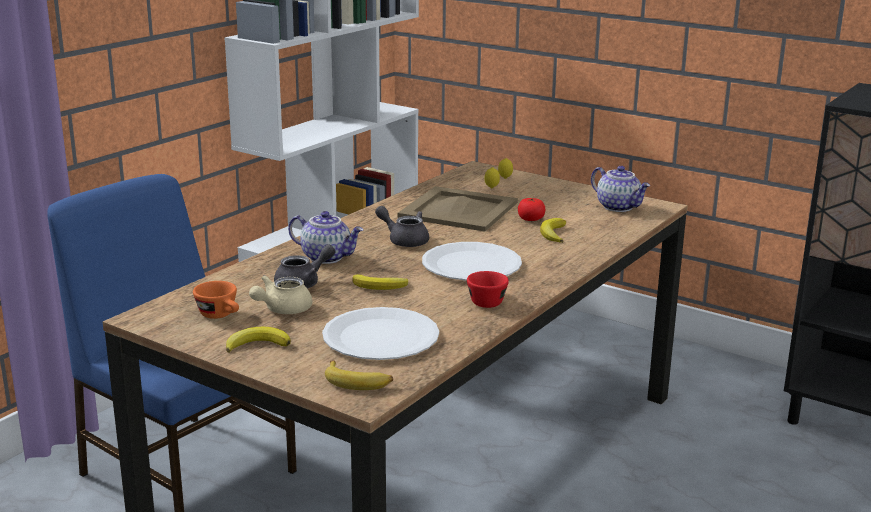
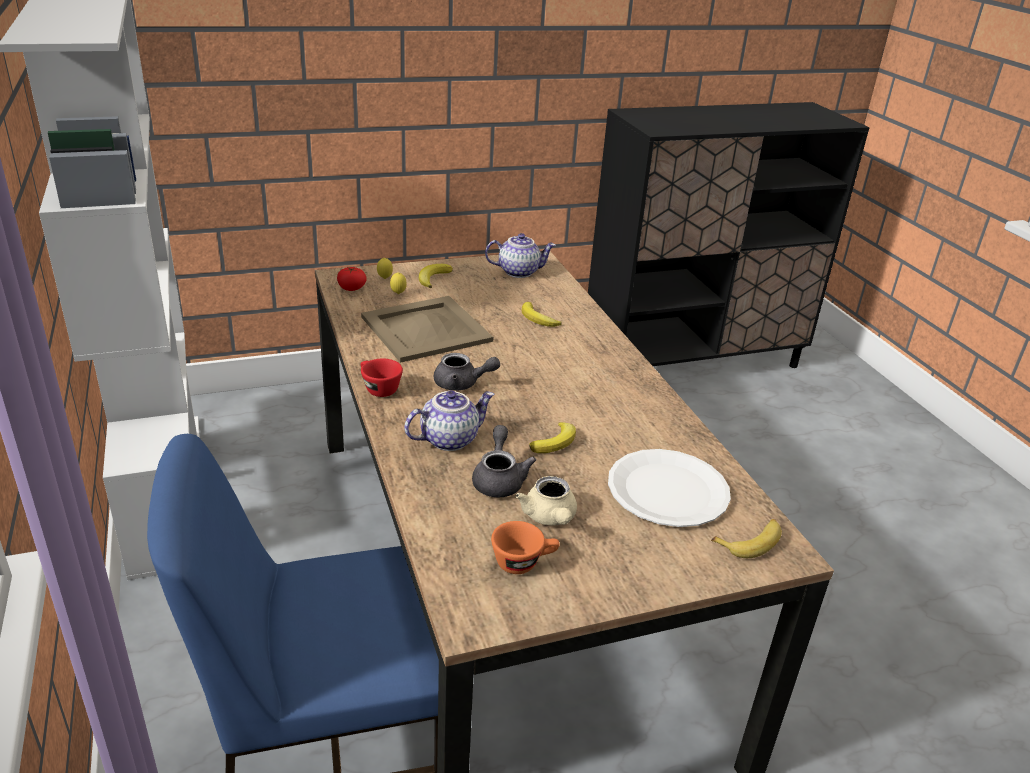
camera: 55 degrees left, 10 degrees up
(257, 344) = (619, 566): banana -> banana (433, 278)
(404, 240) = (462, 384): grey teapot -> grey teapot turned 150 degrees counterclockwise
(471, 265) = (559, 380): white plate -> none
(487, 300) = (641, 408): red cup -> red cup (378, 388)
(531, 219) = (493, 312): tomato -> tomato (351, 288)

